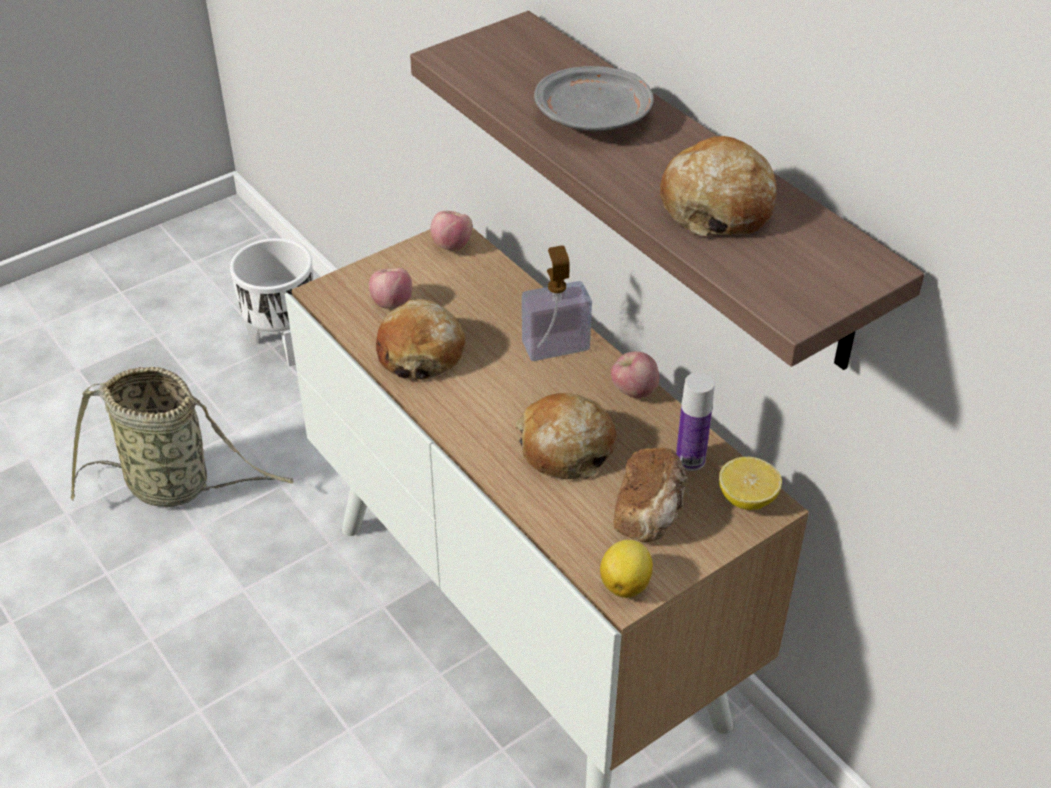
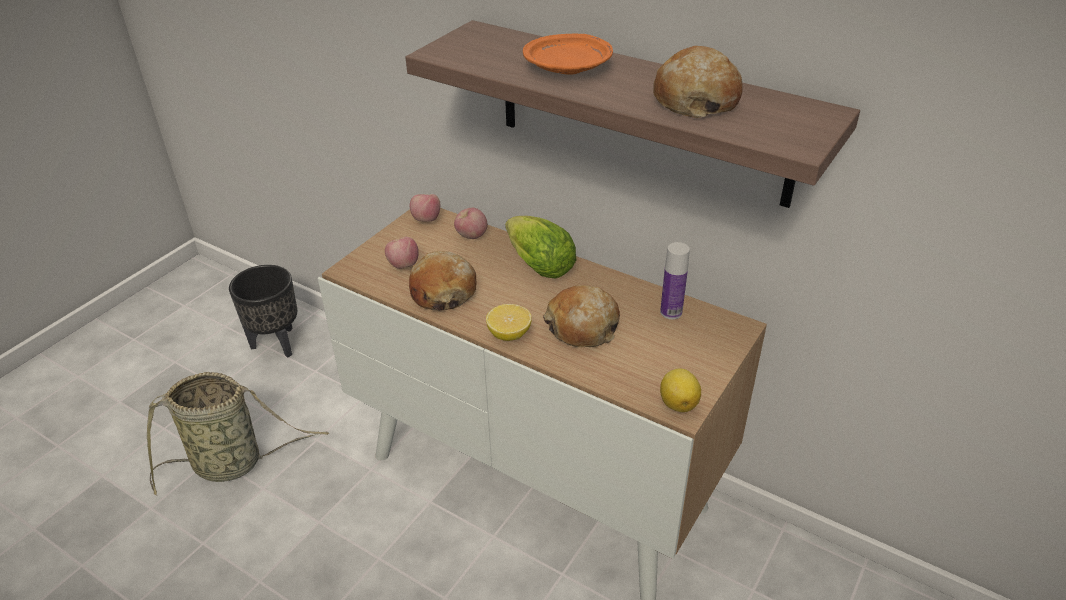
camera: 20 degrees left, 5 degrees down
(285, 343) = (277, 343): white planter -> black planter
(555, 346) = (536, 264): soap dispenser -> lettuce
(595, 117) = (569, 68): grey plate -> orange plate
(633, 391) = (606, 279): apple -> apple (471, 236)
(650, 511) = (665, 351): bread -> none
(747, 499) = (723, 326): lemon -> lemon (509, 334)

